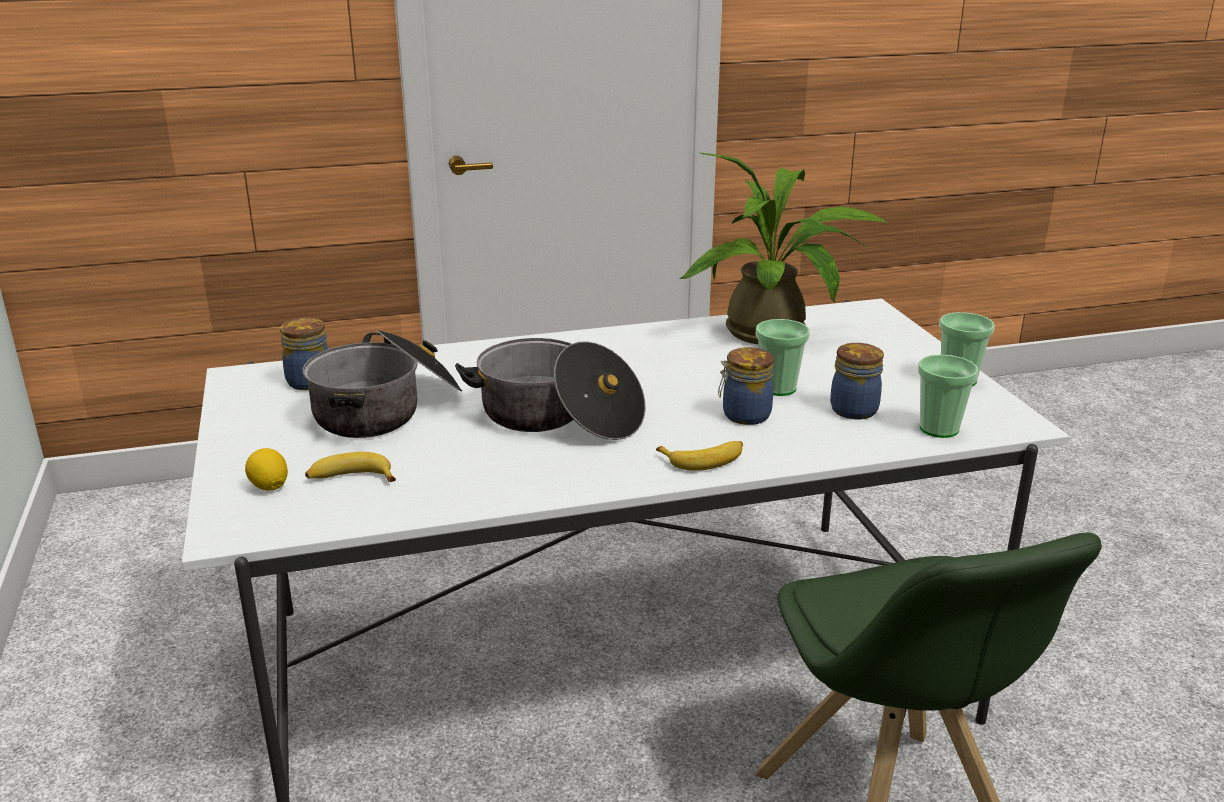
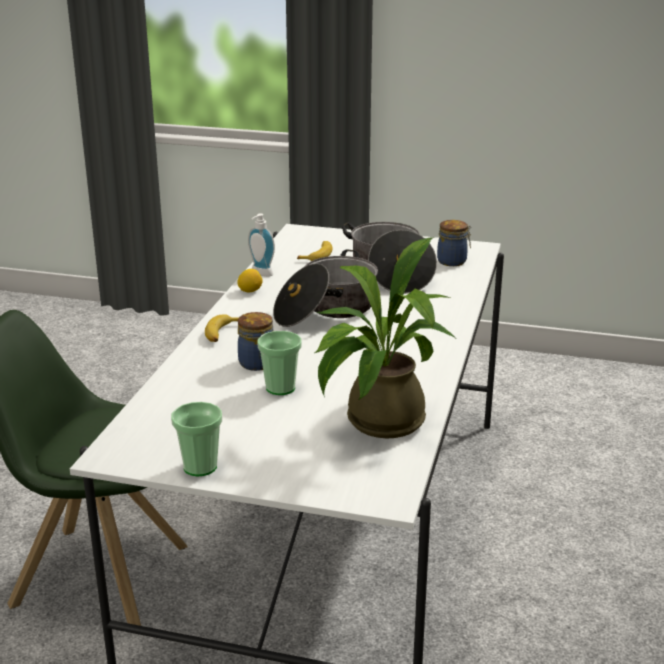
camera: 120 degrees right, 0 degrees up
(269, 487) = (331, 241): lemon -> lemon (250, 291)
(473, 501) = (260, 274): none -> soap dispenser
(854, 409) = (216, 402): jar -> none
(939, 429) = (150, 420): cup -> none

